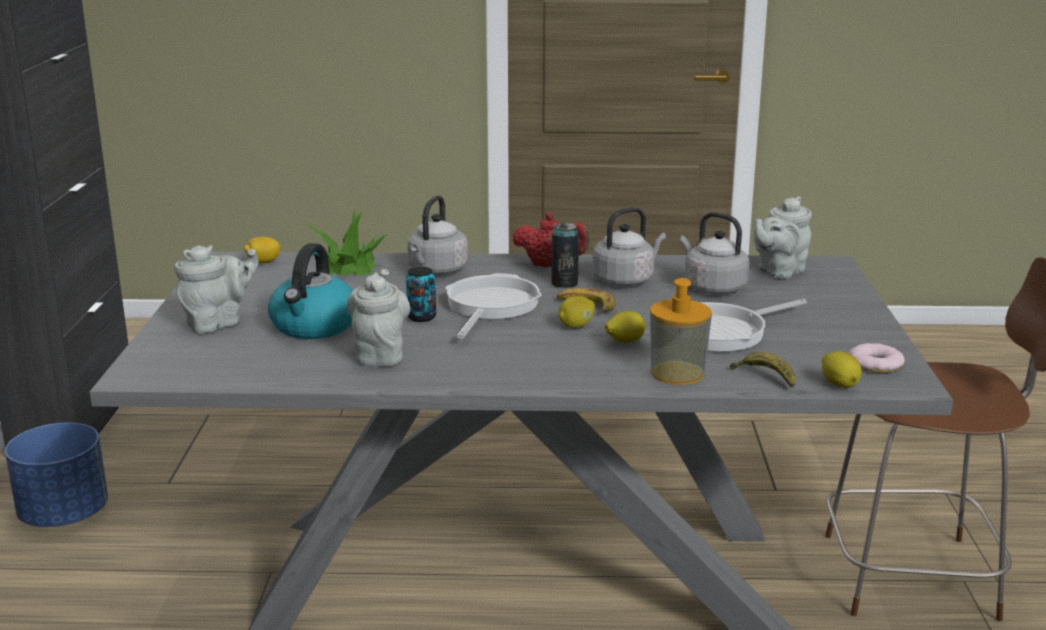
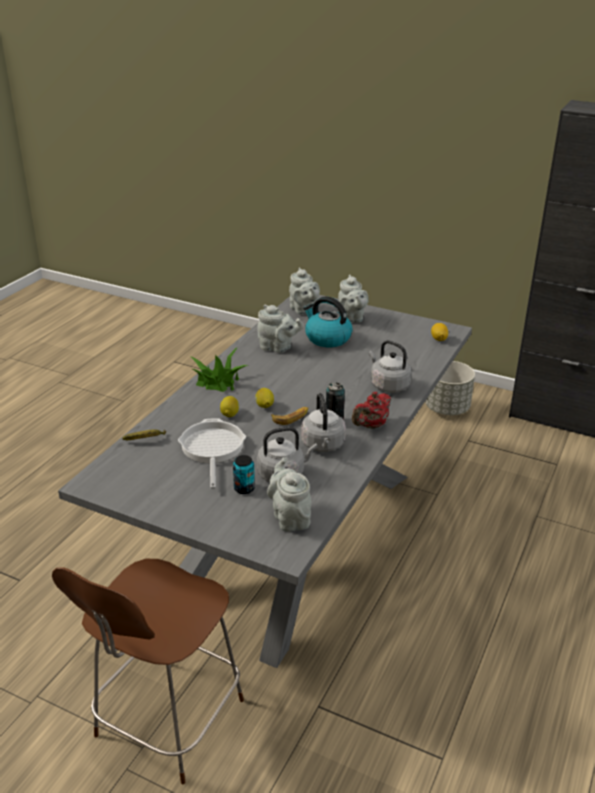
camera: 115 degrees right, 10 degrees up
(64, 515) = (447, 408): blue planter -> grey planter
(203, 364) = (303, 310): none -> grey teapot
(350, 265) = (417, 362): potted plant -> potted plant (218, 382)
(421, 317) = (316, 366): can -> can (244, 488)
(490, 307) = (315, 388): frying pan -> none
(677, 373) = (178, 416): soap dispenser -> none
(839, 384) = (113, 459): lemon -> none
(875, 364) = (120, 484): donut -> none

